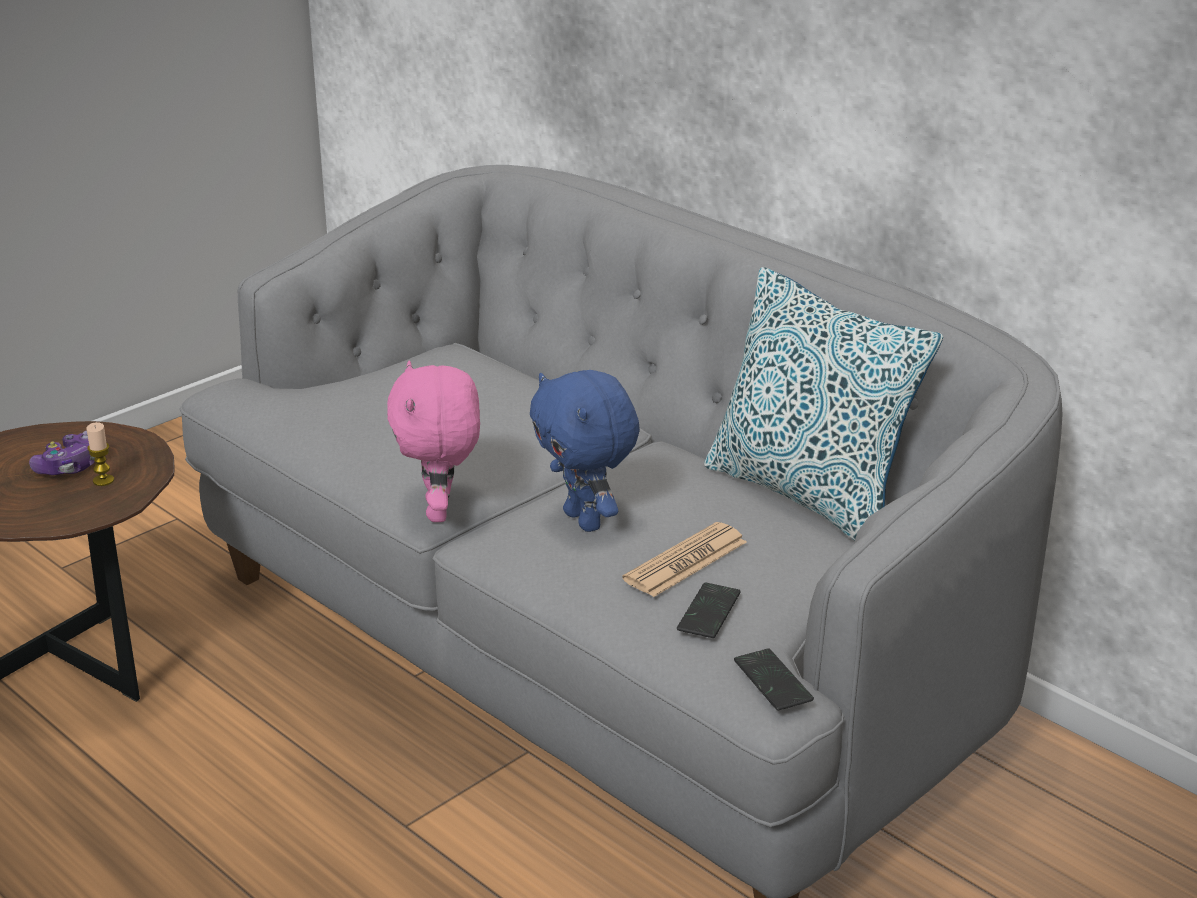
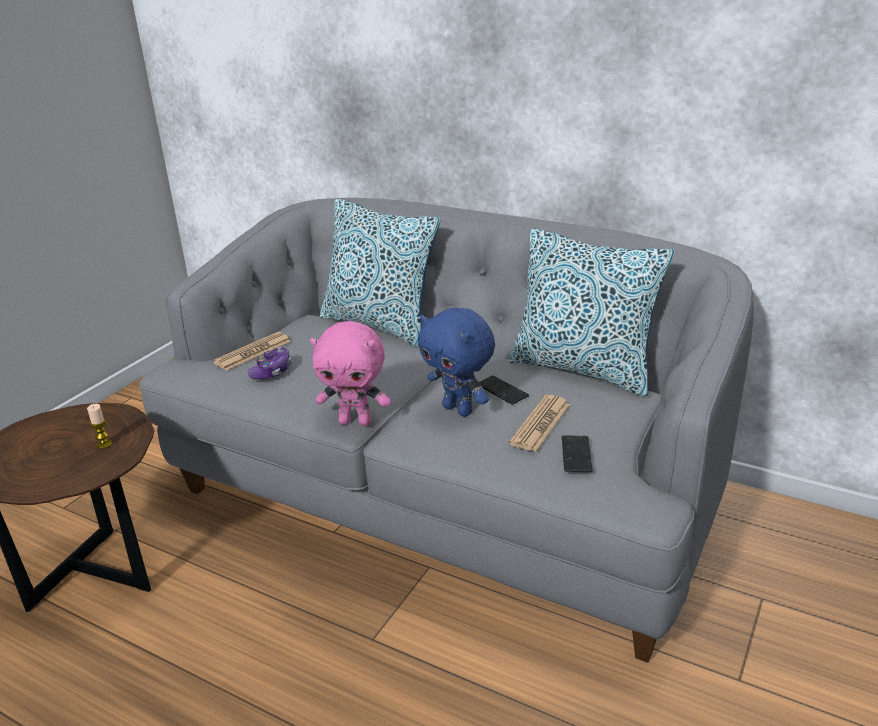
camera: 15 degrees left, 0 degrees up
(71, 466) = (75, 438): game controller -> game controller (272, 372)
(344, 387) = (253, 352): none -> newspaper
(441, 511) = (356, 421): pink plush toy -> pink plush toy turned 60 degrees counterclockwise
(549, 376) = (380, 324): none -> pillow
(772, 681) = (645, 494): phone -> phone (502, 391)

